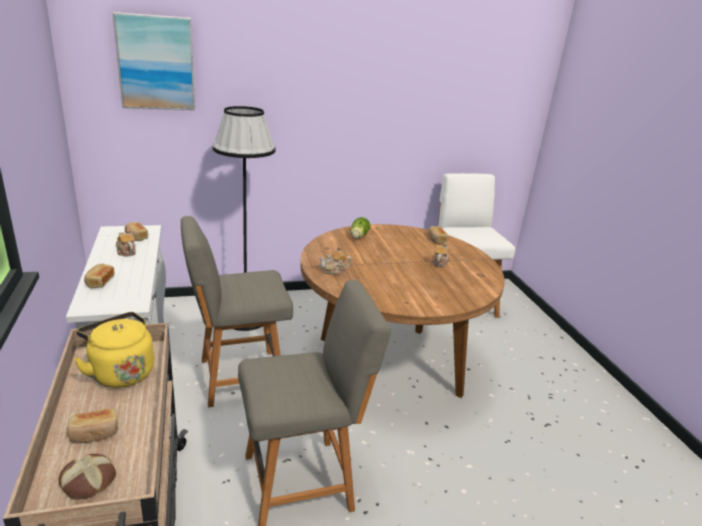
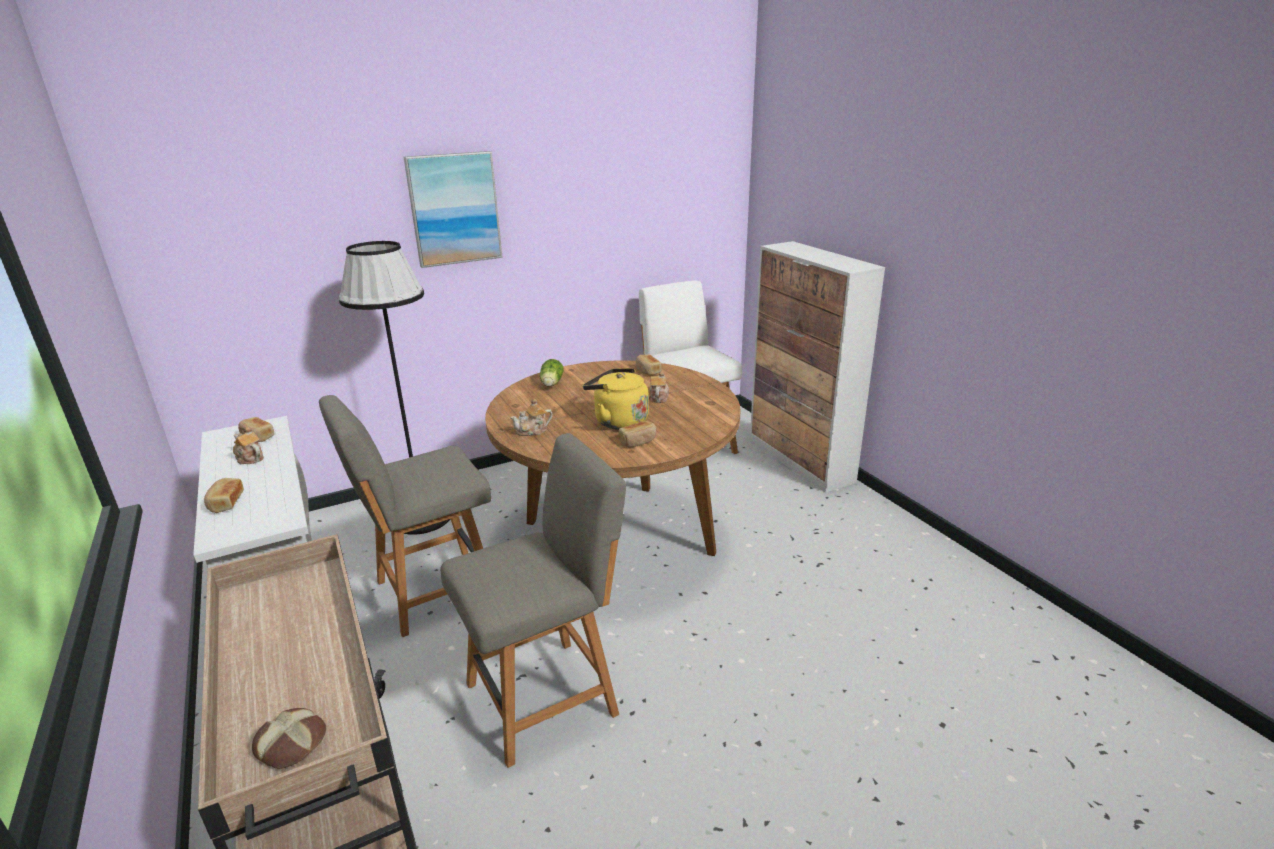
camera: 10 degrees left, 0 degrees up
(94, 434) = (280, 688): bread -> bread (638, 441)
(120, 372) = (290, 607): yellow kettle -> yellow kettle (618, 421)
(156, 63) = (237, 201): picture -> picture (454, 209)
(549, 334) = (800, 460): none -> cabinet

